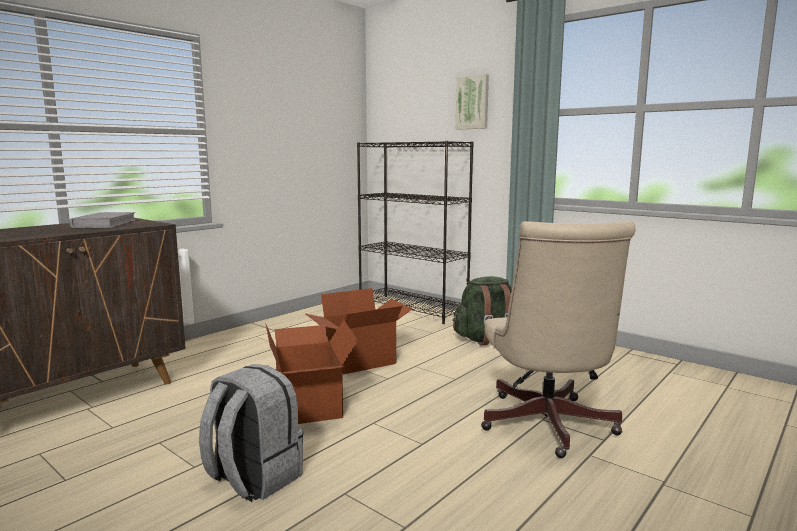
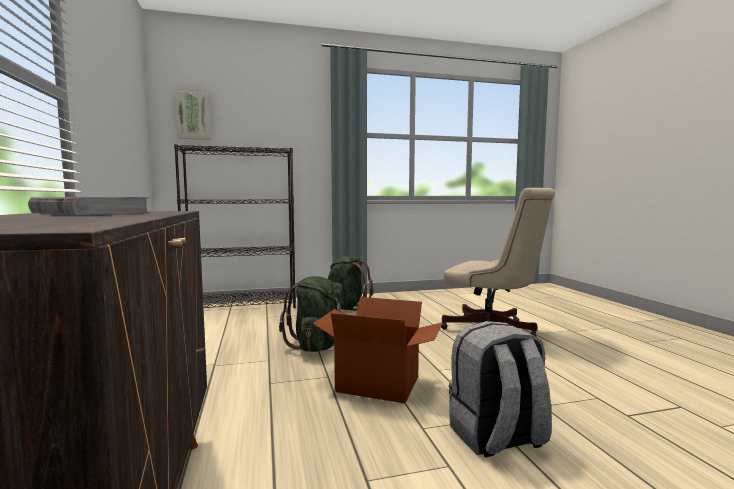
camera: 55 degrees left, 5 degrees down
(360, 361) = (316, 346): cardboard box -> green backpack
(473, 102) = (285, 120): picture -> picture (193, 116)

